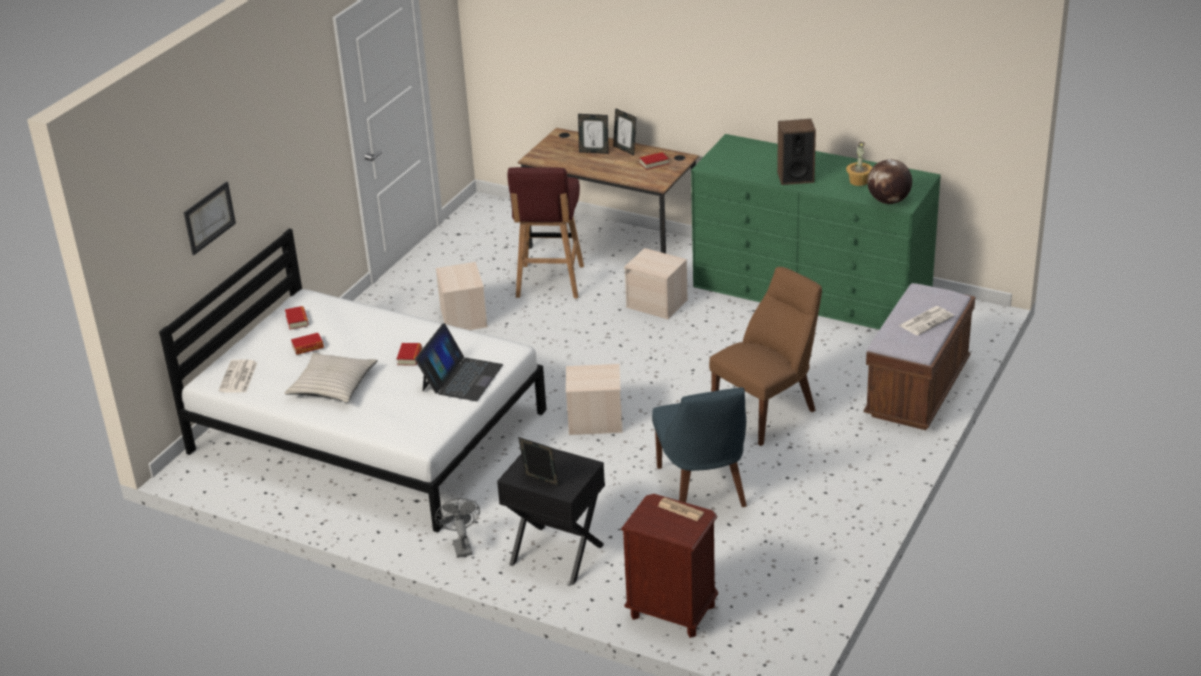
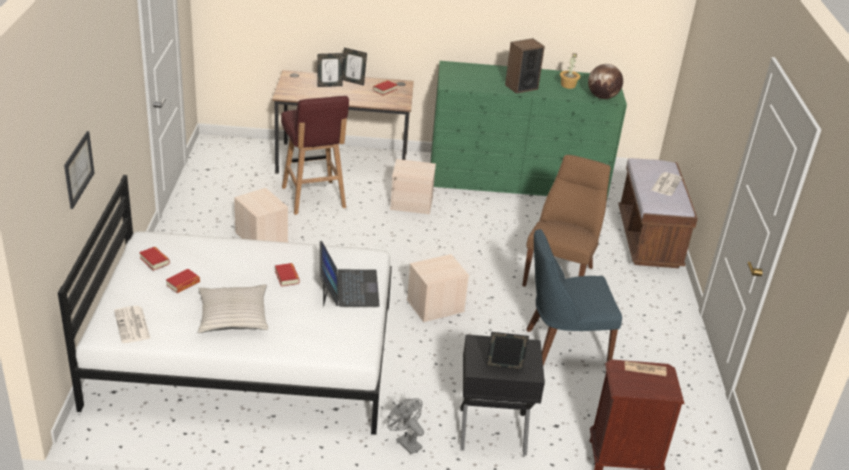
camera: 30 degrees left, 0 degrees up
(703, 489) = (563, 347): blue chair -> blue chair turned 120 degrees clockwise

